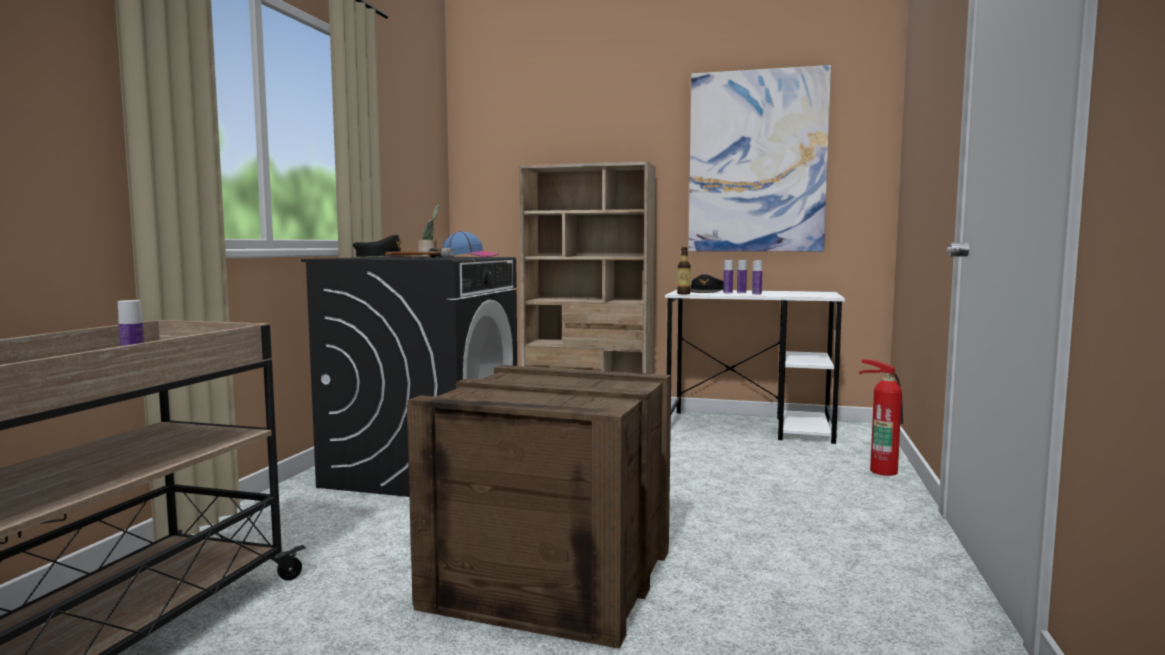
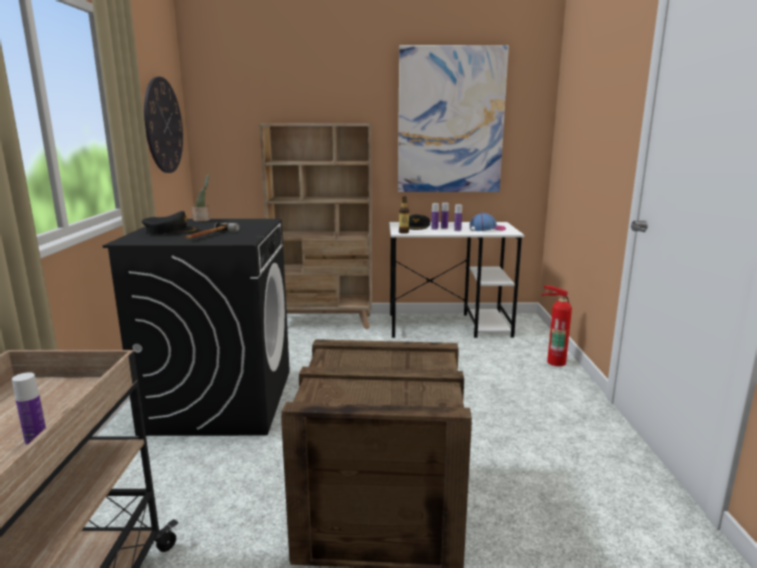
camera: 15 degrees left, 10 degrees up
(415, 168) = (163, 125): none -> wall clock
(471, 256) = (244, 222): cap -> cap (487, 229)

